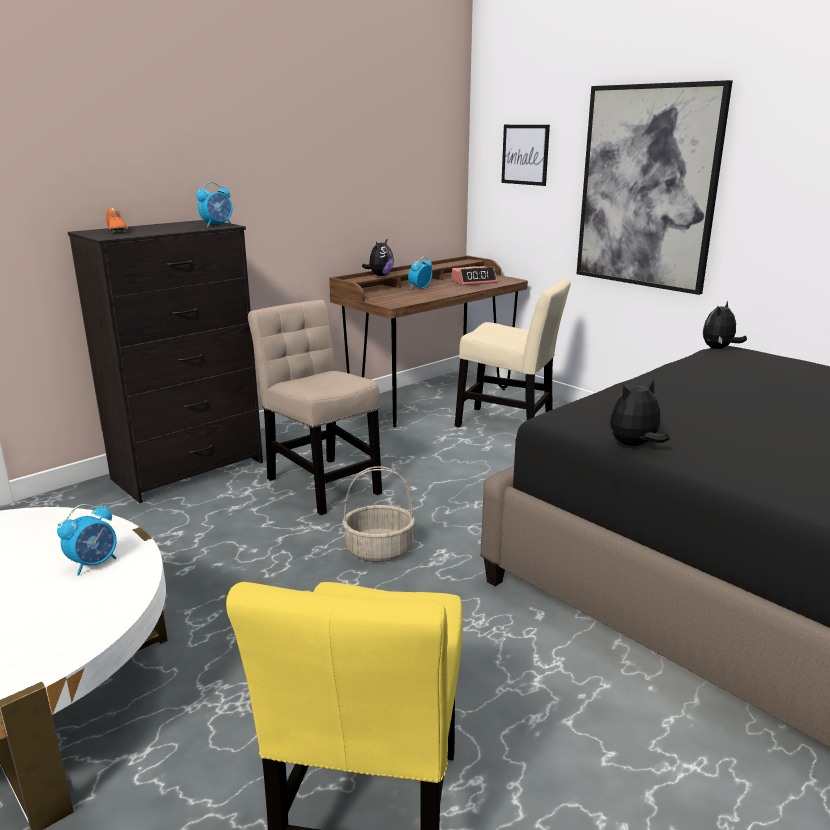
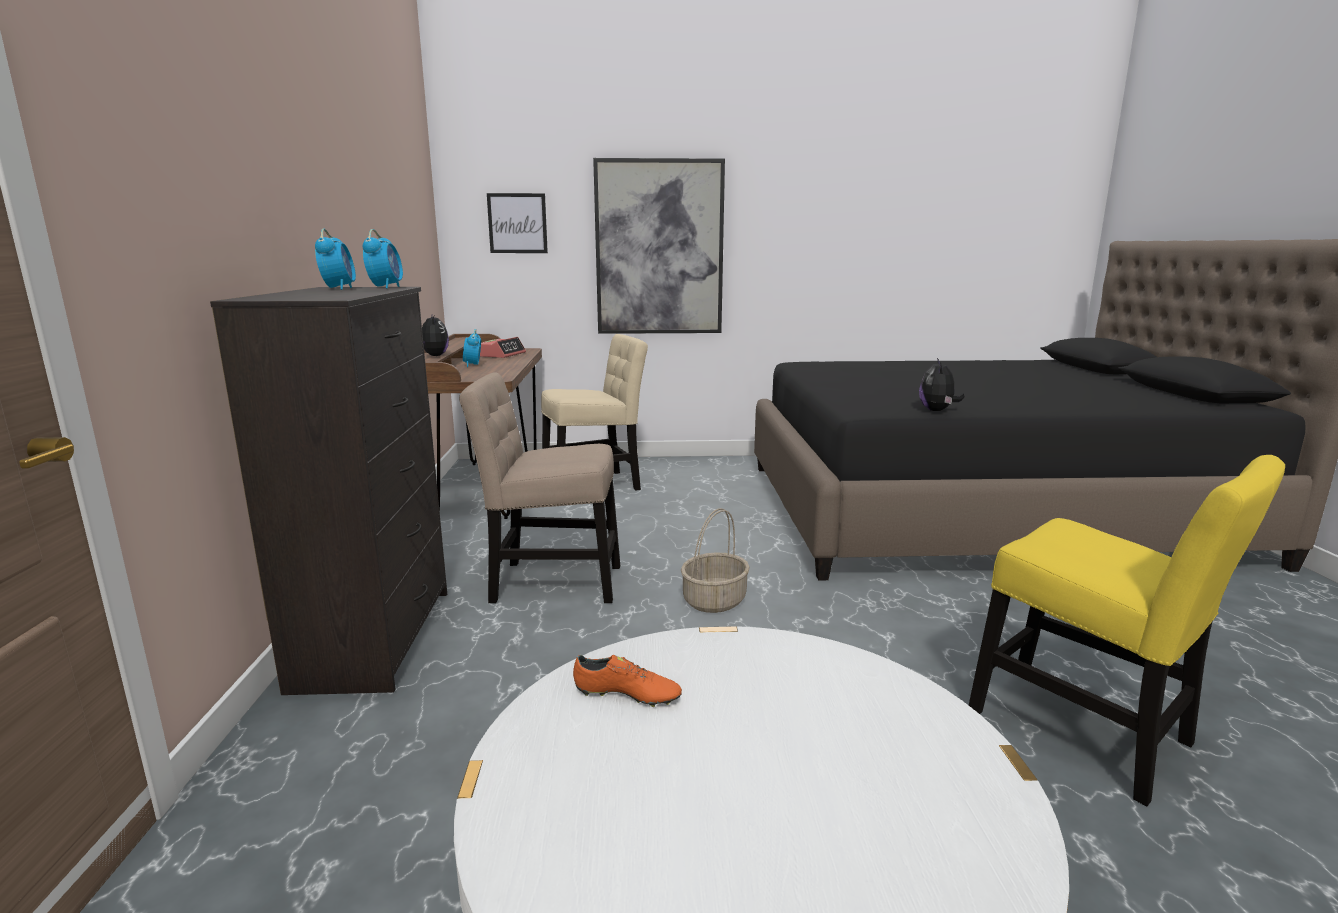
camera: 50 degrees left, 5 degrees down
(94, 563) = (760, 667): alarm clock -> alarm clock (339, 288)
(116, 231) = (291, 296): orange shoe -> orange shoe (627, 696)
(719, 349) = (791, 364): plush toy -> none

